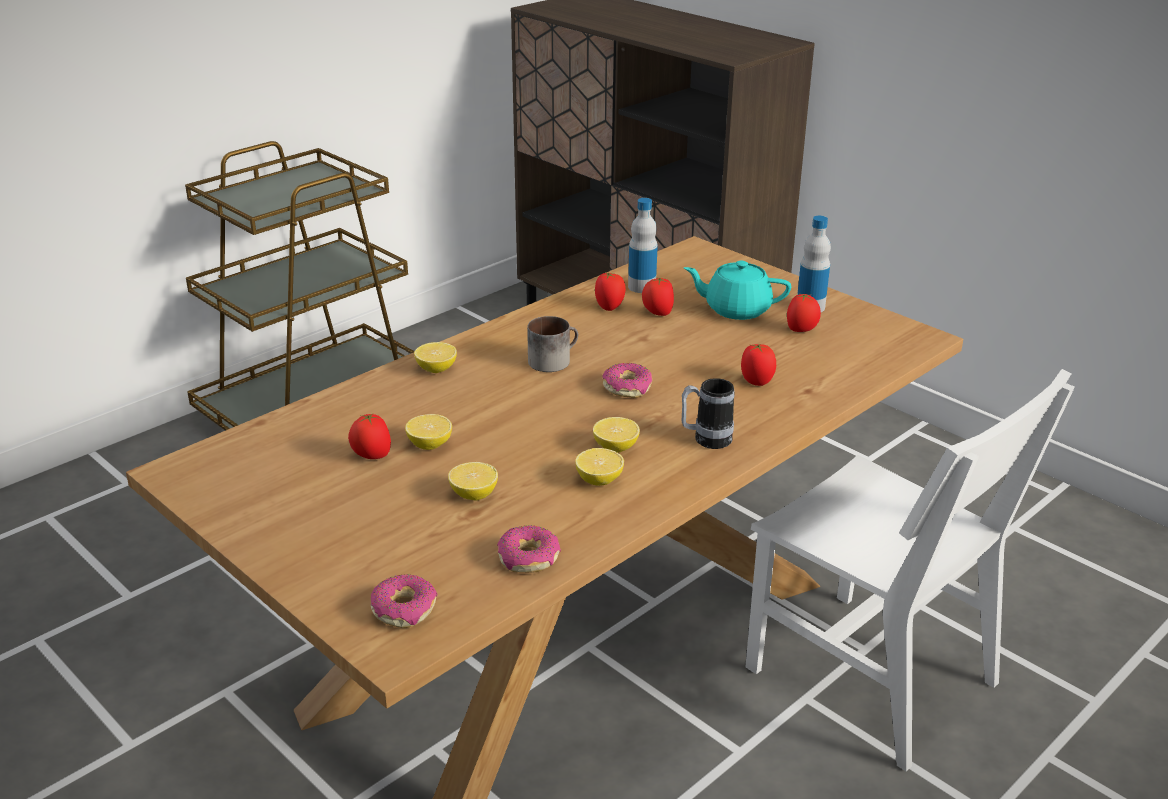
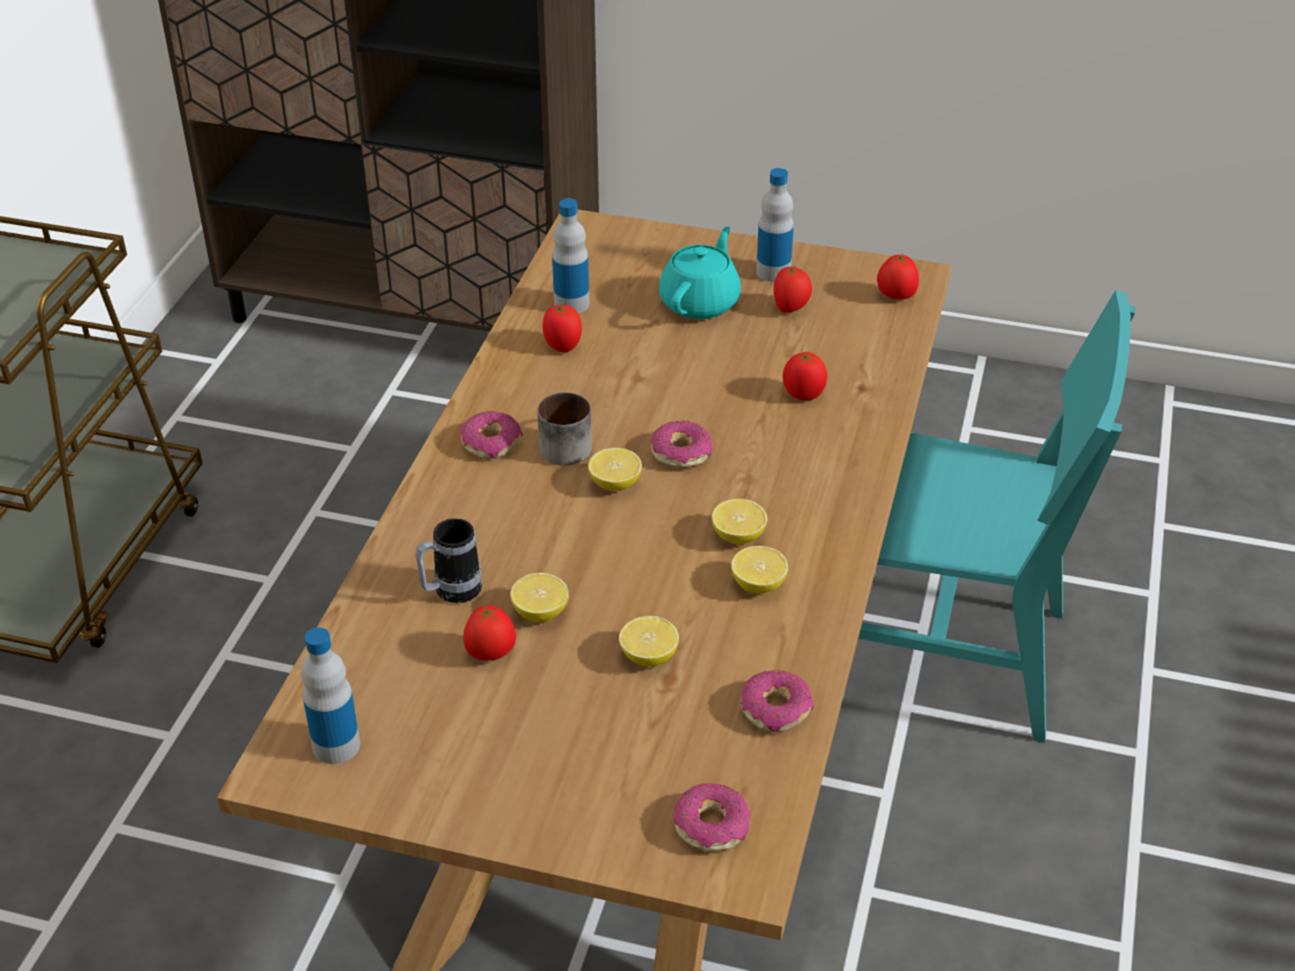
camera: 30 degrees left, 10 degrees up
(222, 470) = (336, 745): none -> bottle
(436, 369) = (448, 506): lemon -> lemon (615, 484)
(503, 344) = (491, 443): none -> donut
(657, 313) = (622, 337): tomato -> tomato (896, 296)
(705, 440) = (817, 491): mug -> mug (450, 592)
(736, 309) = (700, 302): turquoise teapot -> turquoise teapot turned 135 degrees clockwise
(870, 676) = (948, 655): white chair -> turquoise chair

